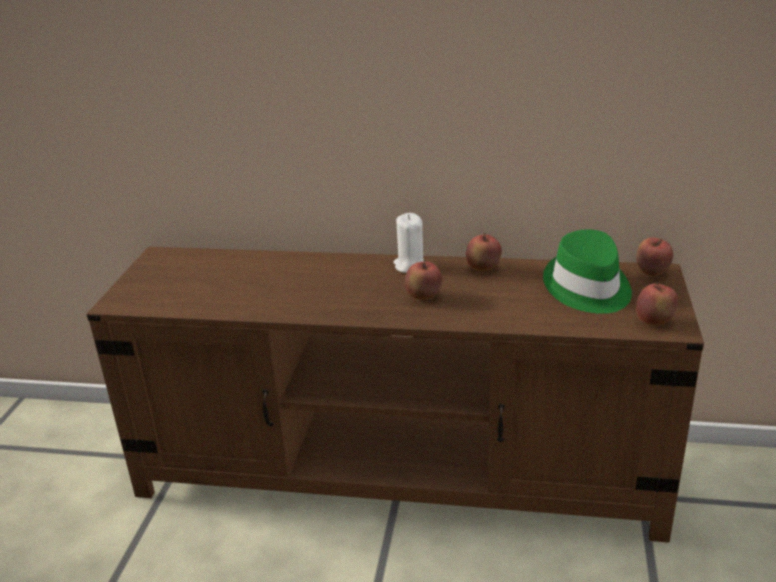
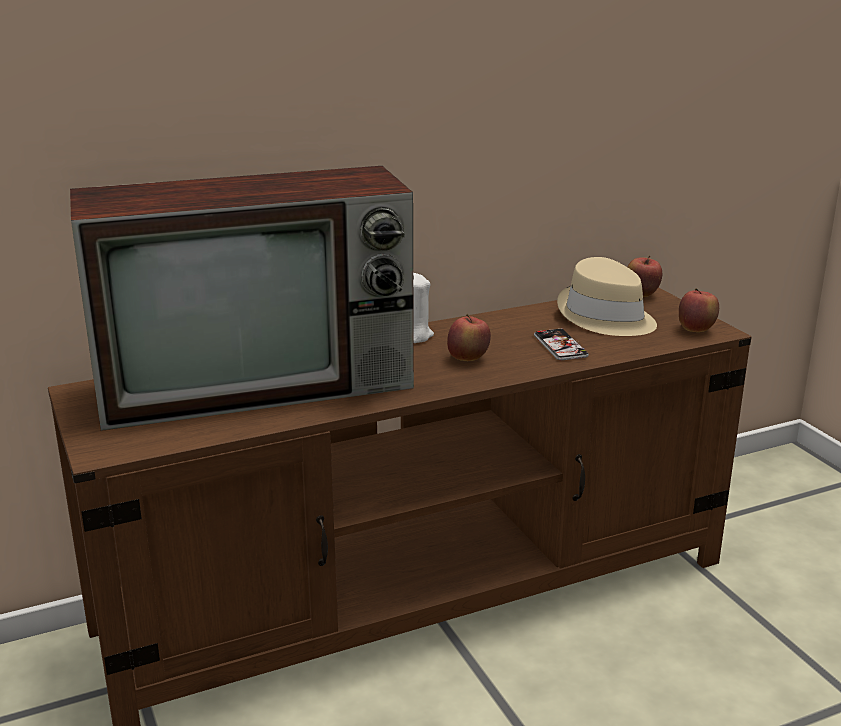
camera: 35 degrees left, 5 degrees down
(262, 278) = (260, 384): none -> television
(483, 269) = (490, 323): apple -> none
(511, 305) = (560, 346): none -> phone
(587, 288) = (605, 318): green hat -> beige hat

